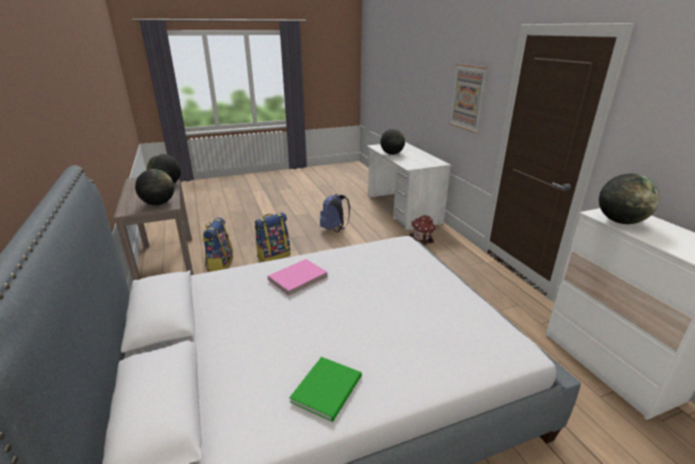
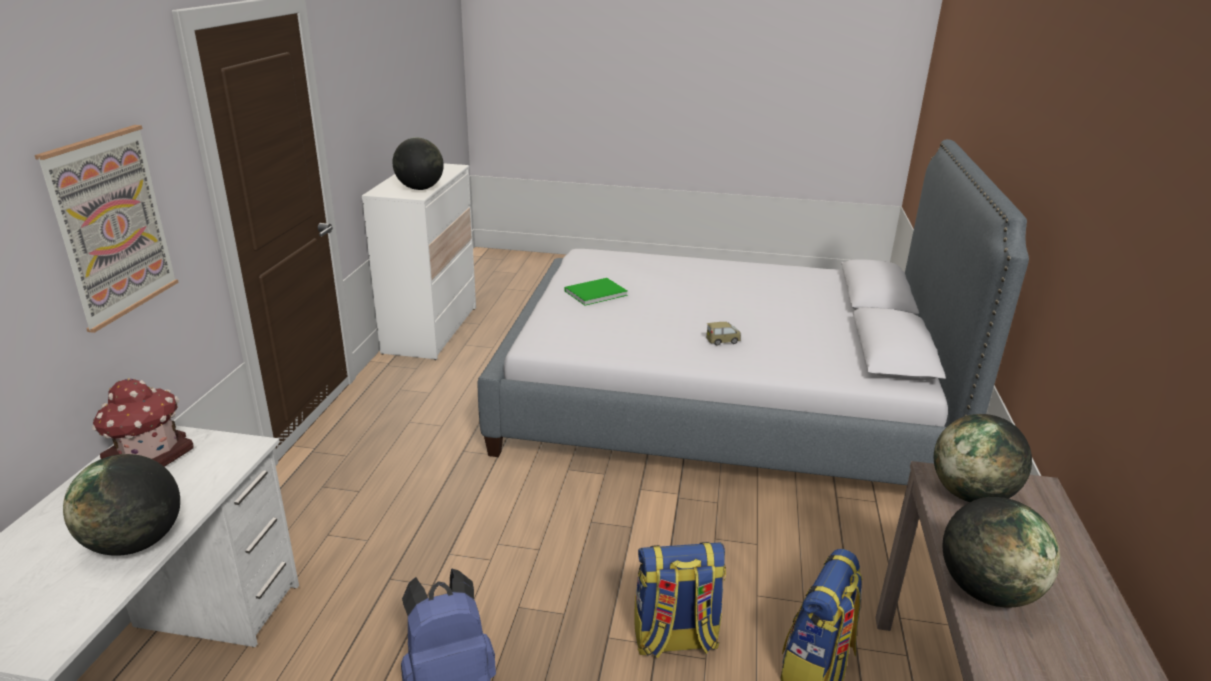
camera: 150 degrees left, 0 degrees up
(298, 279) = (723, 341): pink book -> toy car
(329, 388) = (746, 273): green book -> green book (593, 293)
(422, 239) = (316, 542): toy house -> toy house (148, 455)

